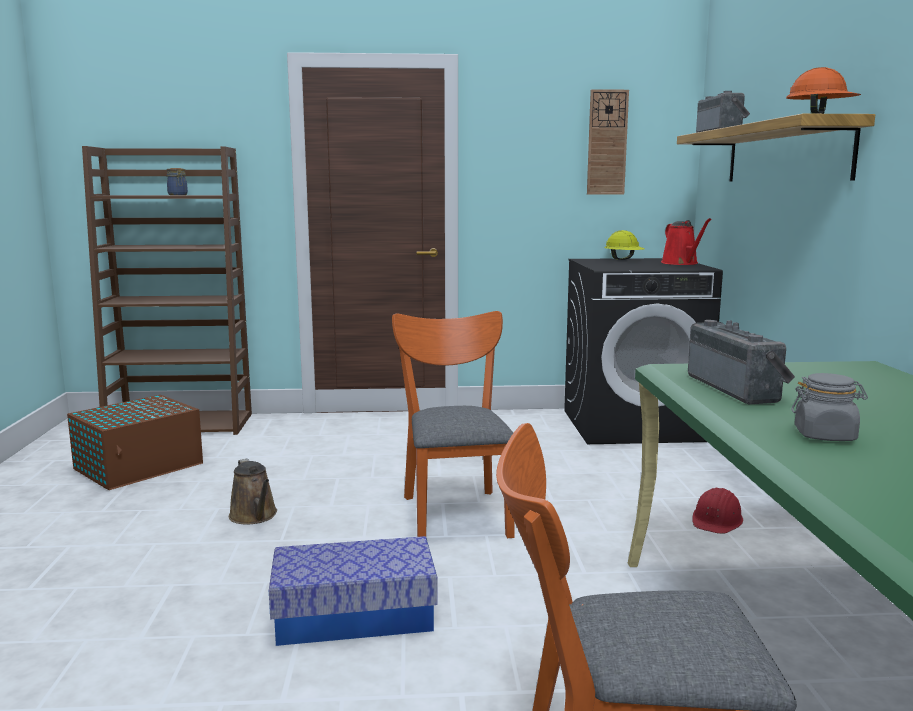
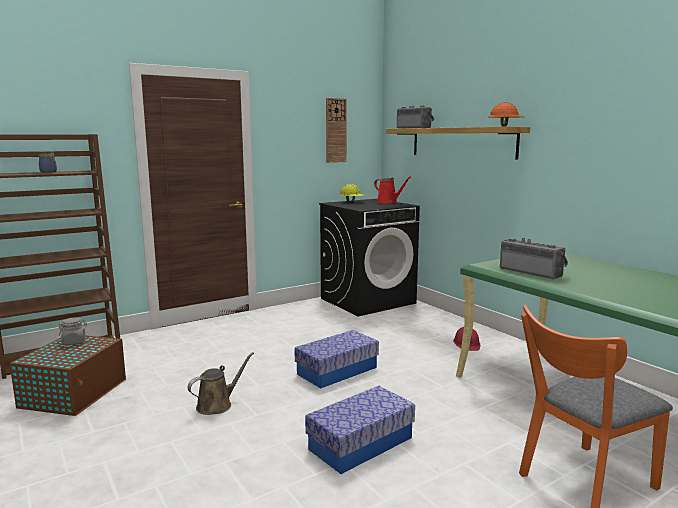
camera: 30 degrees left, 0 degrees up
(254, 516) = (217, 405): brown watering can -> brown watering can turned 75 degrees counterclockwise
(455, 511) = (337, 371): orange chair -> storage box
(825, 435) = (607, 289): grey jar -> grey jar (74, 342)

